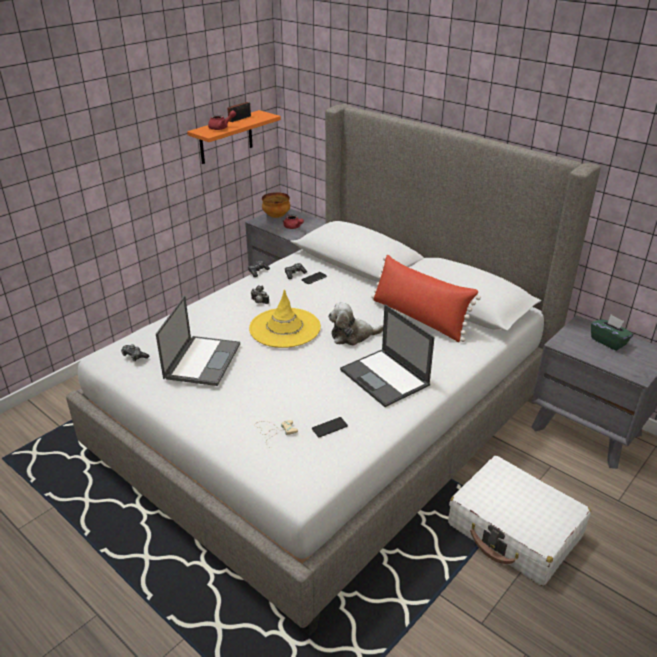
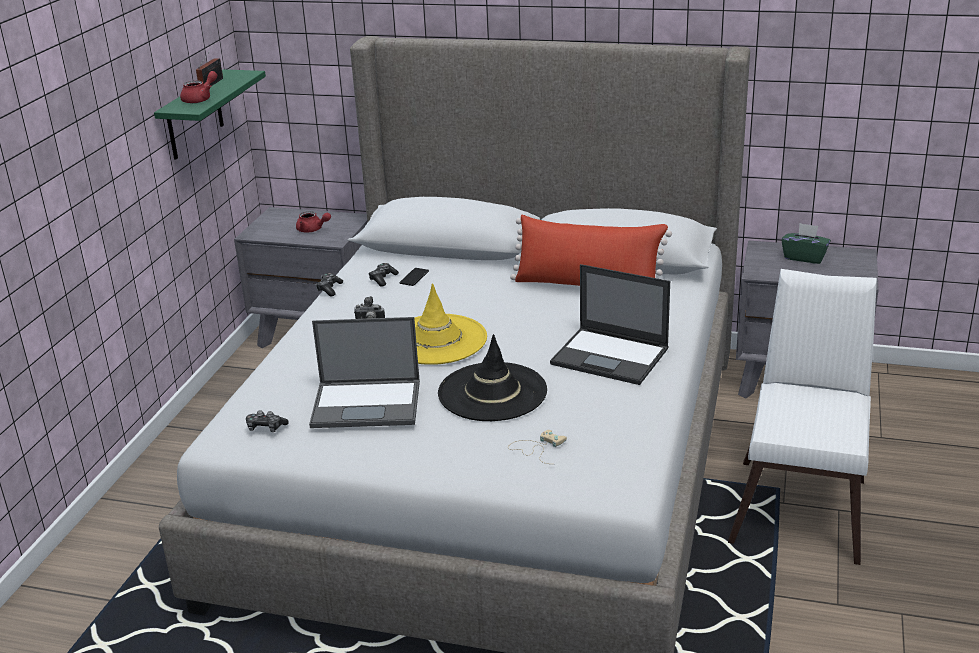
camera: 25 degrees left, 5 degrees down
(202, 360) = (368, 403): laptop -> laptop turned 105 degrees clockwise
(226, 137) = (194, 115): orange shelf -> green shelf
(276, 216) = (273, 222): bowl -> none
(285, 378) = (492, 392): none -> black hat
(329, 427) = (597, 424): phone -> none
(353, 336) = (528, 325): plush toy -> none
(514, 531) = (802, 504): white suitcase -> white chair

